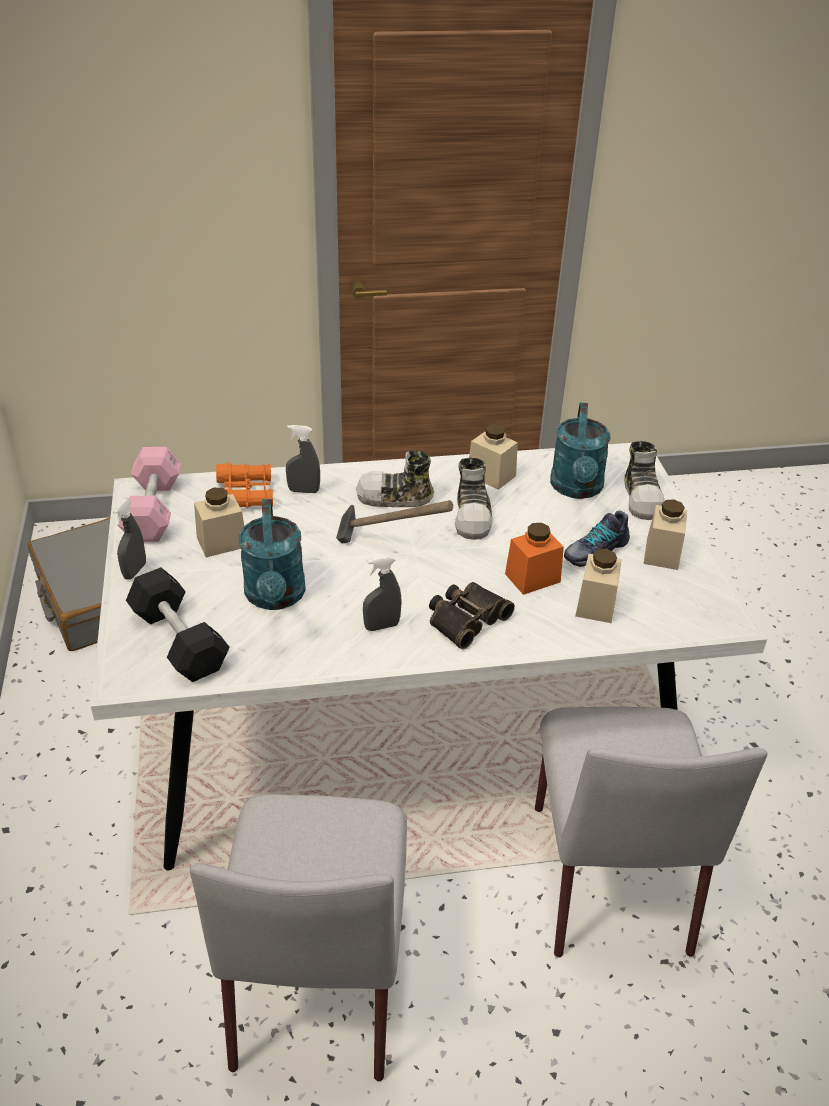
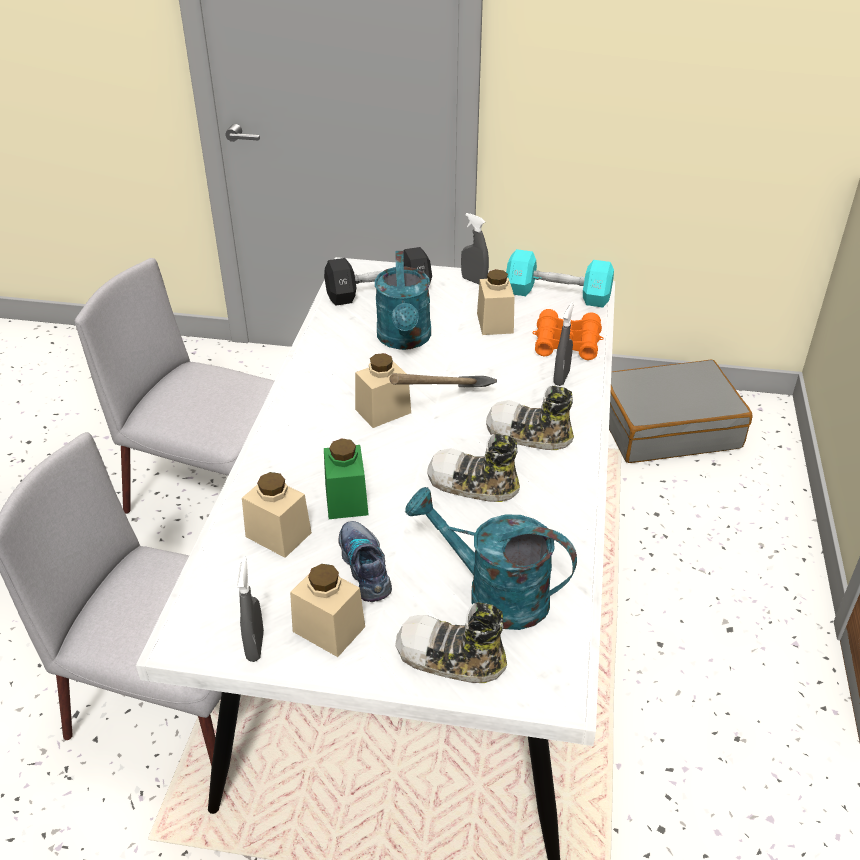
camera: 110 degrees right, 0 degrees up
(153, 510) = (557, 295): pink dumbbell -> turquoise dumbbell
(275, 597) = (404, 340): turquoise watering can -> turquoise watering can turned 105 degrees counterclockwise
(381, 626) = (335, 388): grey spray bottle -> grey spray bottle (255, 646)
(394, 497) = (528, 434): shoe -> shoe turned 90 degrees counterclockwise
(466, 618) = (315, 438): binoculars -> none
(491, 475) = (549, 521): beige jar -> beige jar (383, 411)
(532, 578) = (346, 500): orange jar -> green jar

